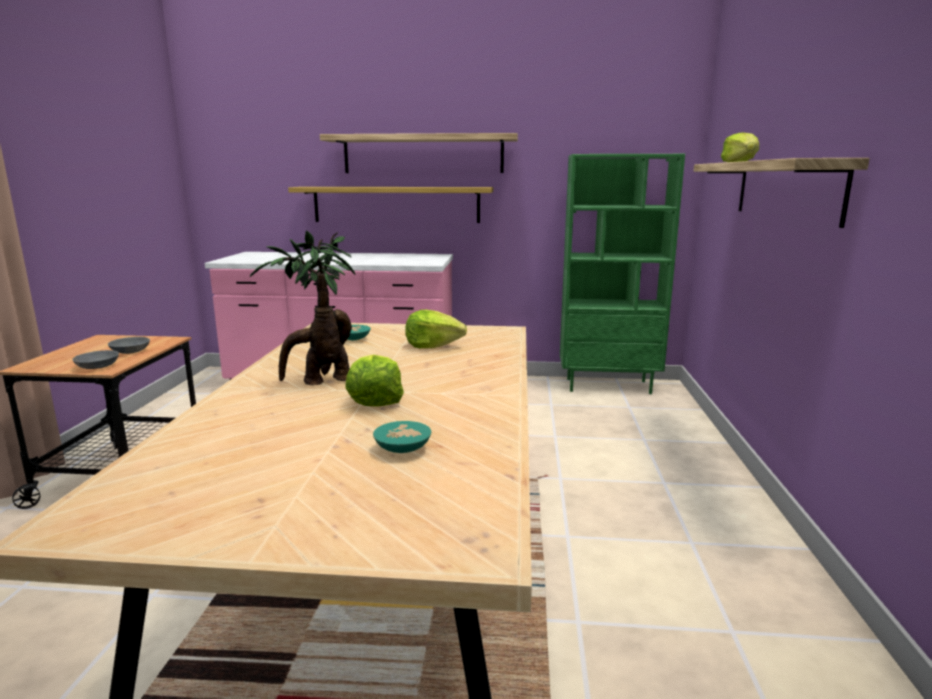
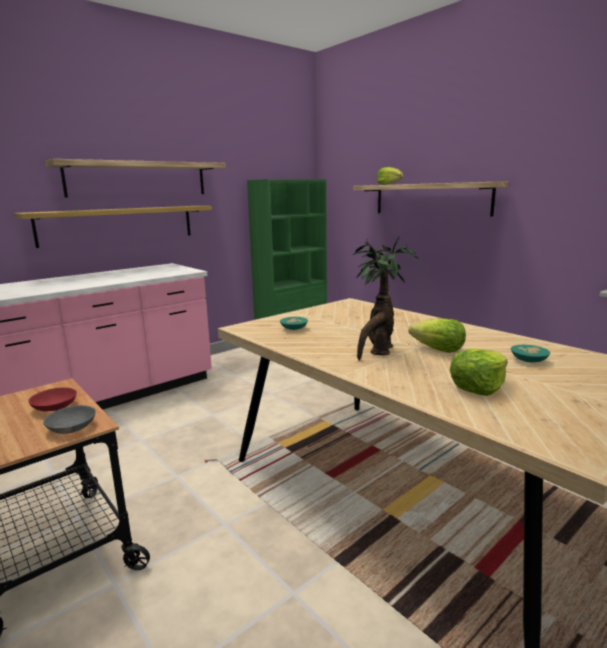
camera: 45 degrees left, 0 degrees up
(129, 351) = (54, 407): grey bowl -> red bowl
(433, 346) = (351, 319): lettuce -> lettuce (478, 387)

